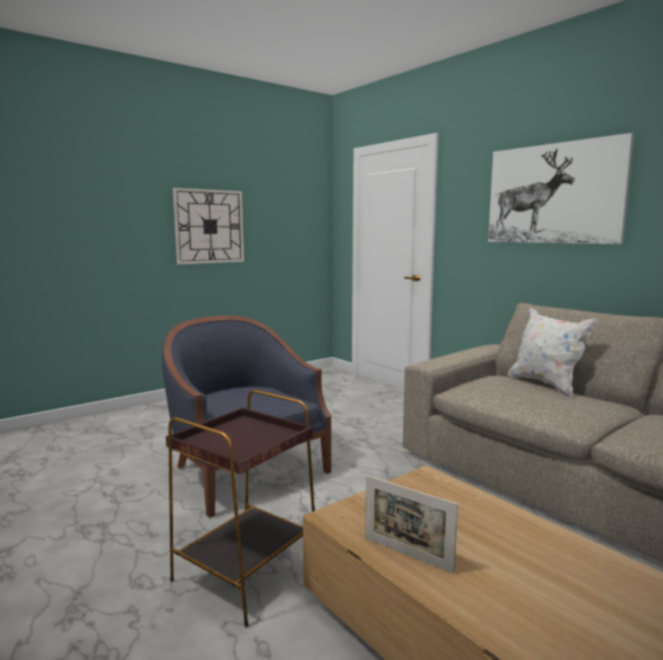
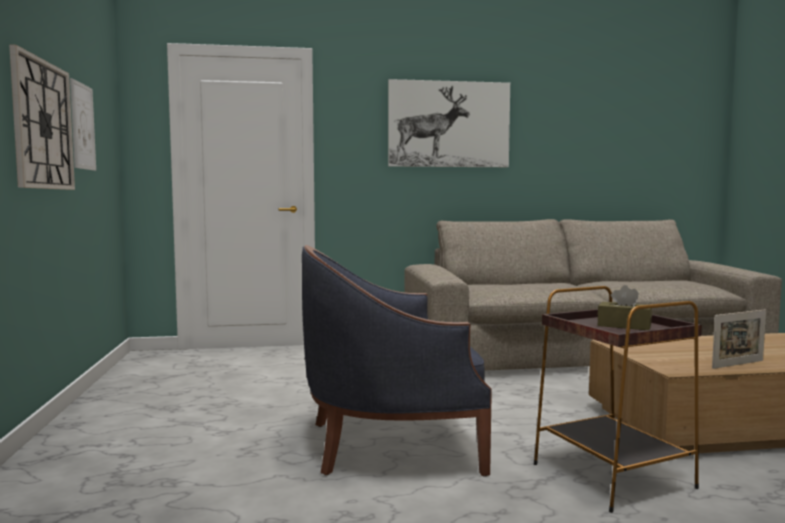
camera: 60 degrees left, 5 degrees down
(248, 440) = (624, 325): none -> brown tissue box
(266, 220) = (82, 126): none -> picture
(546, 385) = (507, 282): white pillow -> none

